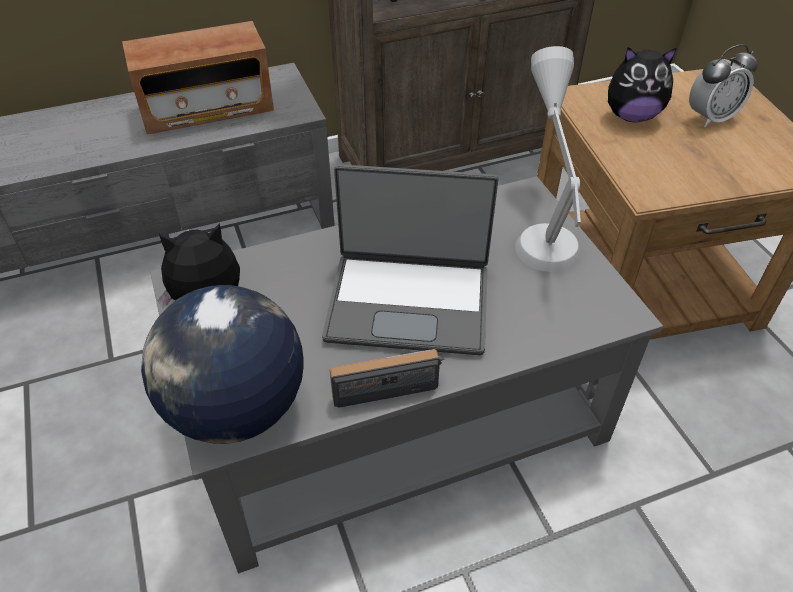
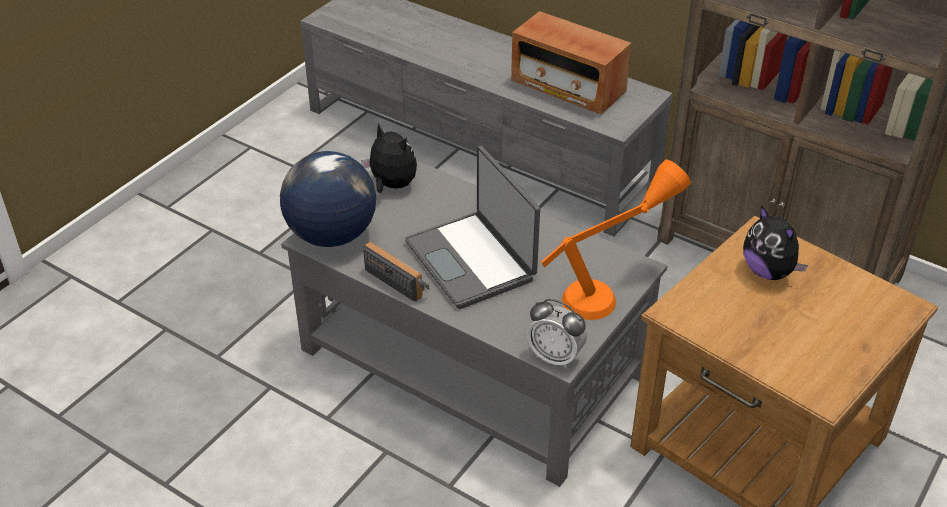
camera: 55 degrees right, 5 degrees down
(543, 226) = (611, 290): grey table lamp -> orange table lamp
(711, 118) = (823, 316): alarm clock -> alarm clock (555, 357)

